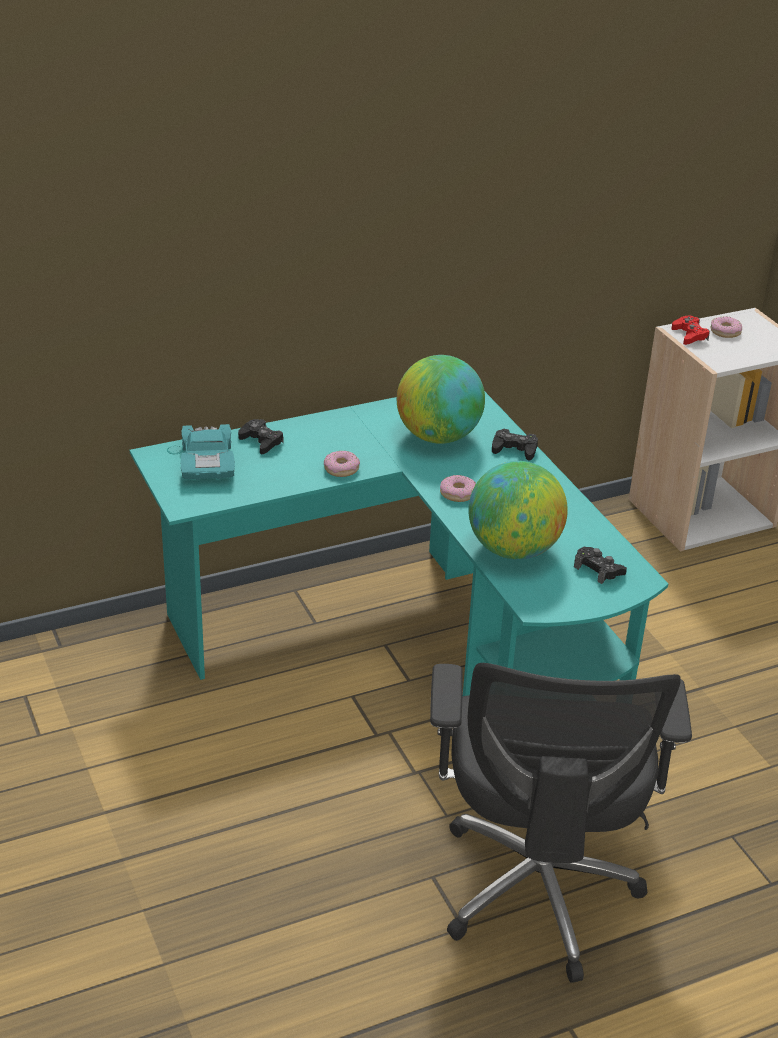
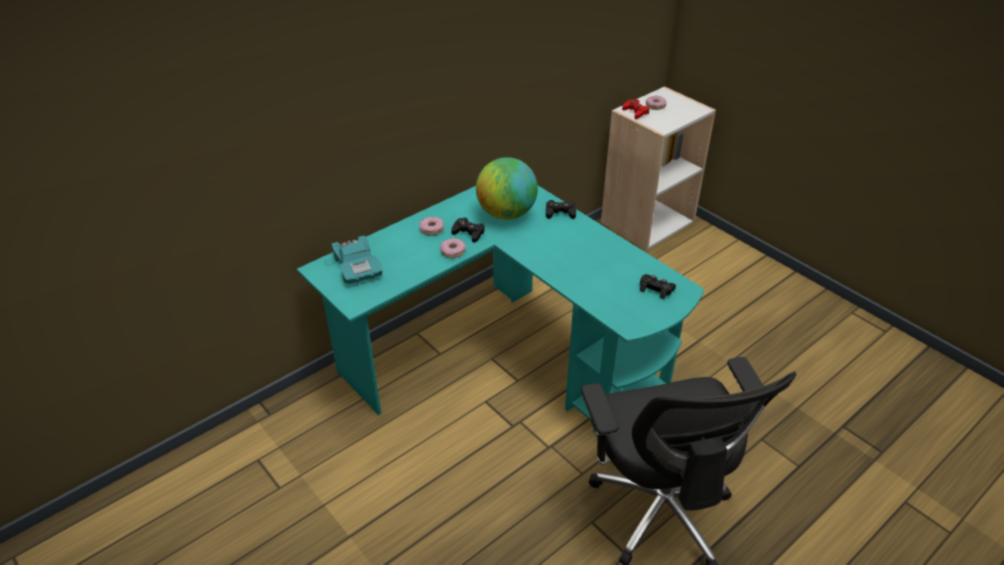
camera: 15 degrees left, 5 degrees up
(261, 441) = (388, 242): black game controller -> black game controller (468, 233)
(458, 493) = (539, 253): donut -> donut (431, 229)
(513, 549) = (595, 286): globe -> none

